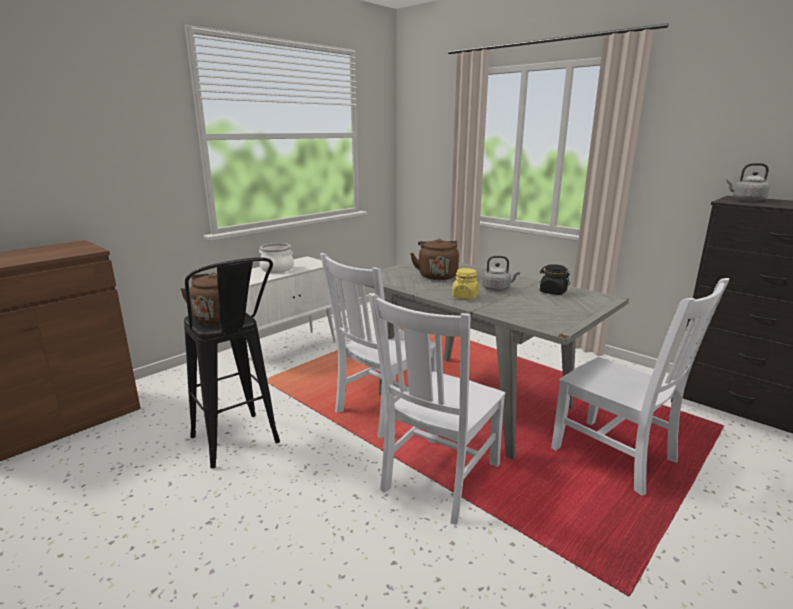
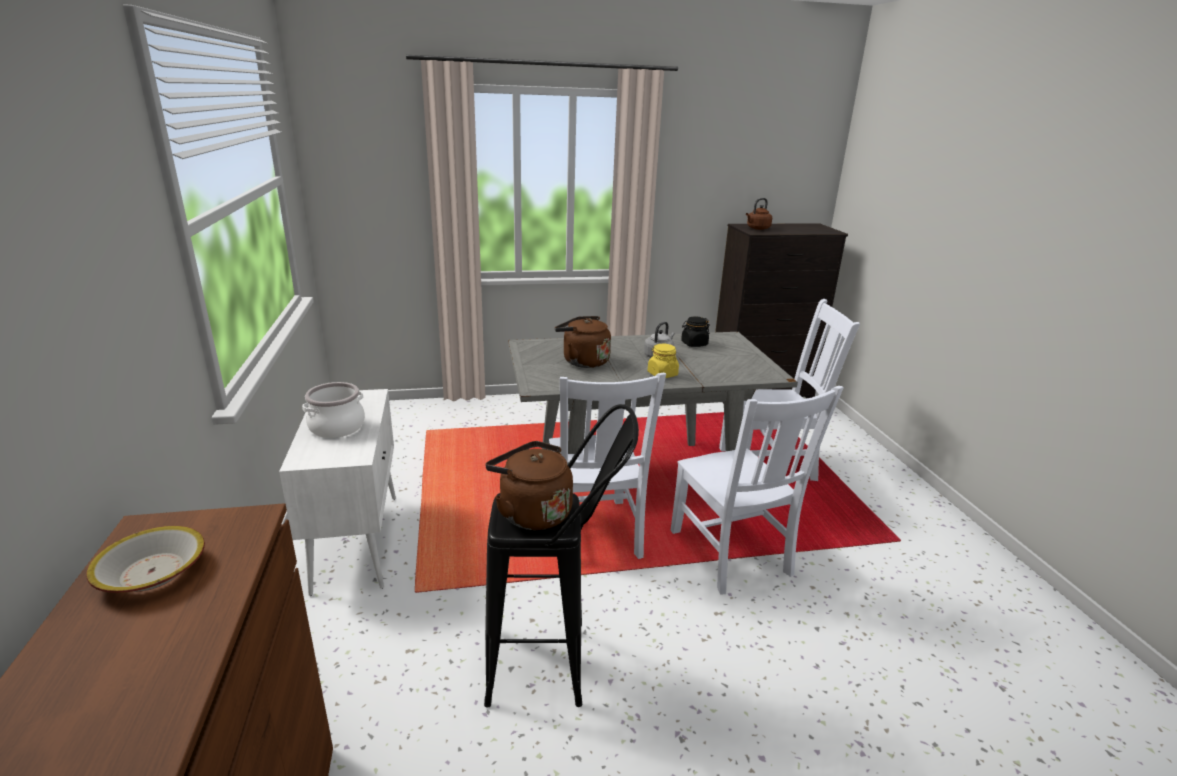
camera: 55 degrees left, 5 degrees up
(43, 251) = (152, 572): none -> bowl
(746, 200) = (757, 228): grey kettle -> brown kettle

